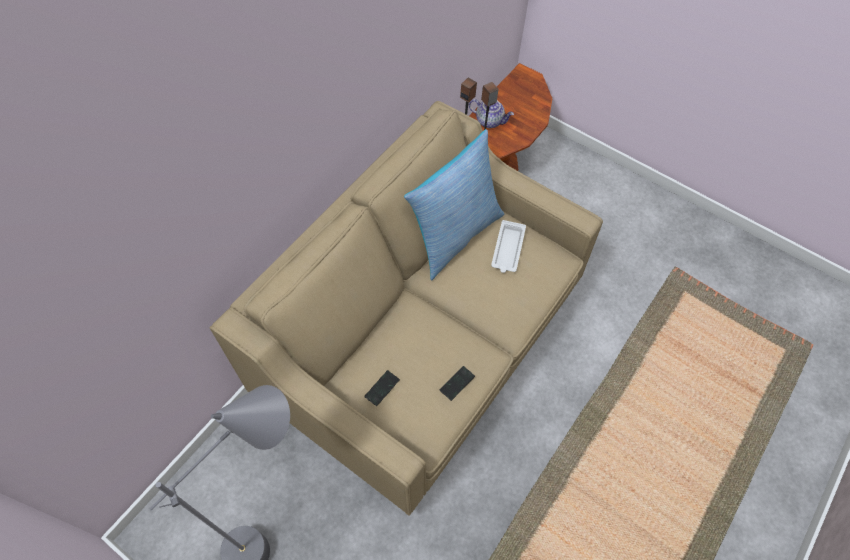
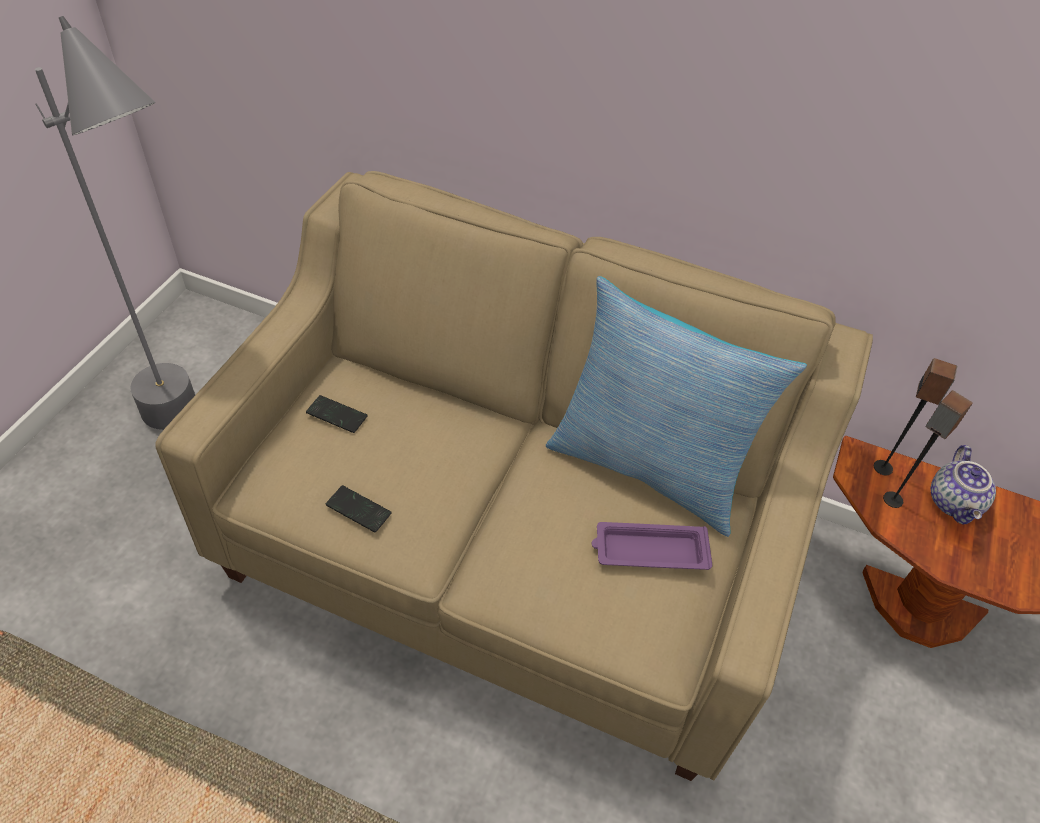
camera: 75 degrees right, 10 degrees down
(507, 249) = (649, 550): white tray -> purple tray

